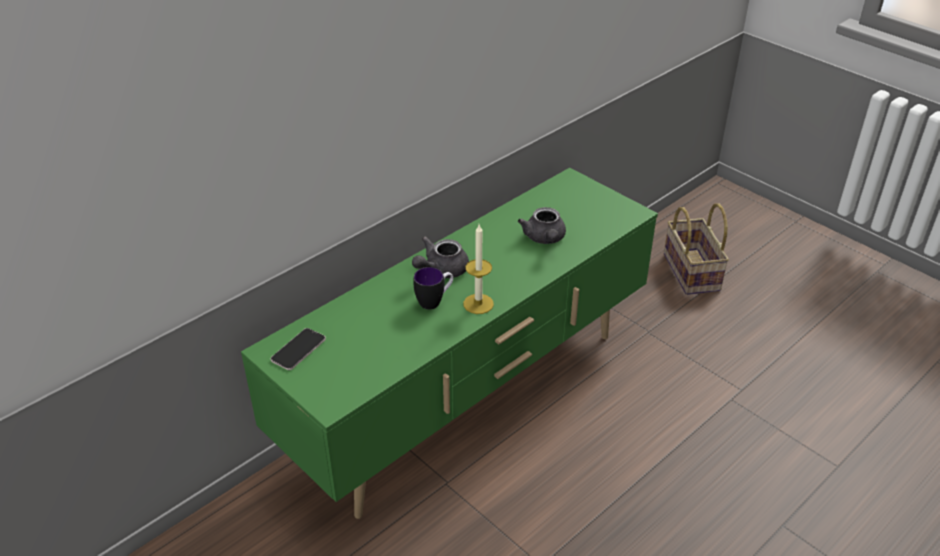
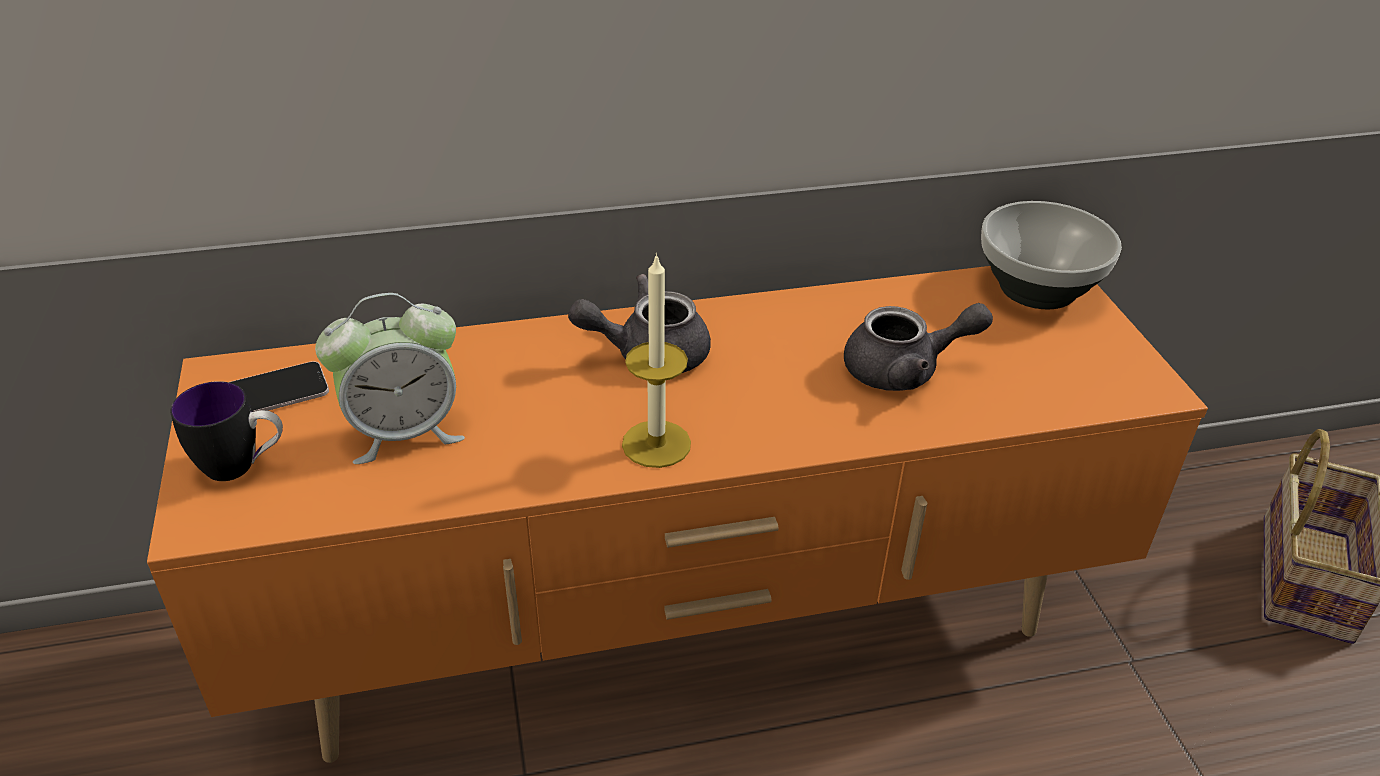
camera: 30 degrees right, 0 degrees up
(375, 340) = (404, 432): none -> alarm clock
(434, 301) = (579, 405): mug -> mug (243, 467)
(469, 399) = (686, 633): green tv stand -> orange tv stand
(544, 239) = (905, 370): grey teapot -> grey teapot turned 120 degrees counterclockwise
(566, 187) = (1035, 289): none -> bowl

